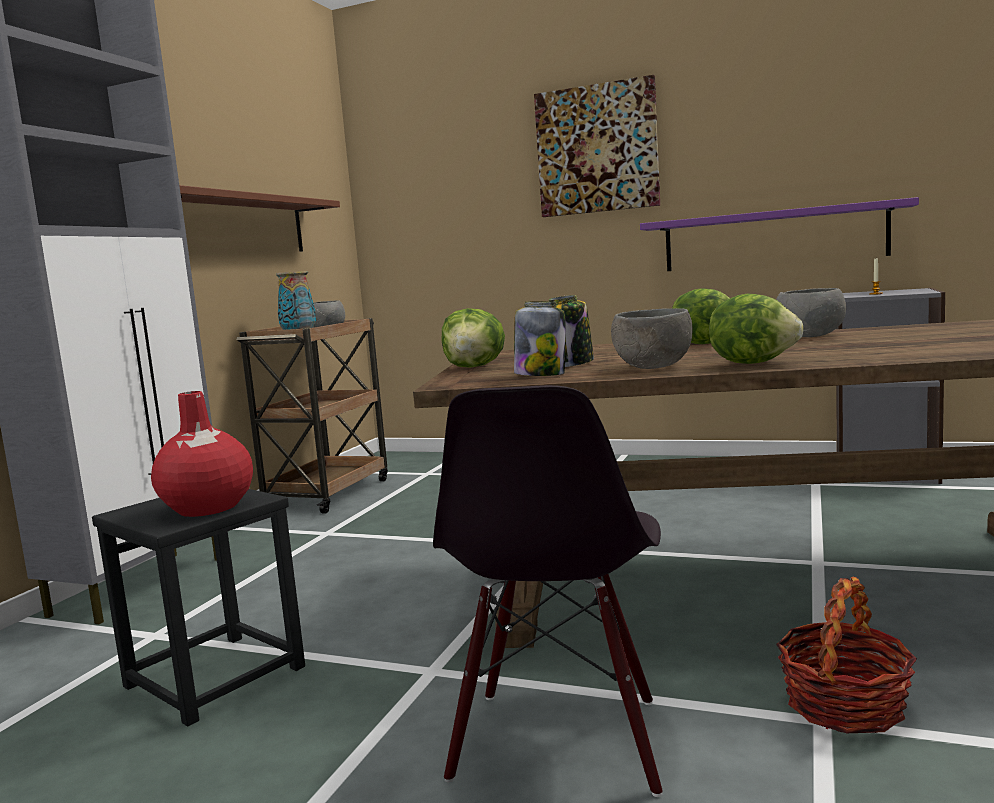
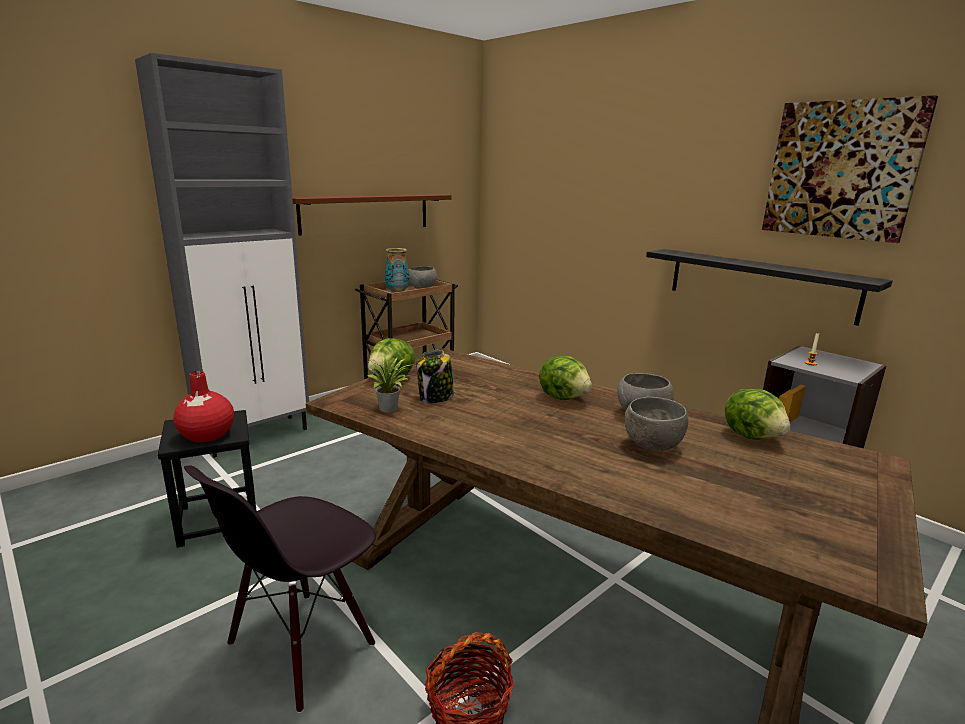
camera: 25 degrees right, 10 degrees up
(540, 375) = (390, 409): jar -> potted plant
(597, 149) = (638, 180): picture -> picture (841, 170)
(651, 367) = (454, 427): grey bowl -> grey bowl (651, 445)
(754, 363) = (509, 450): lettuce -> lettuce (753, 436)
(773, 238) = (759, 284): purple shelf -> black shelf

